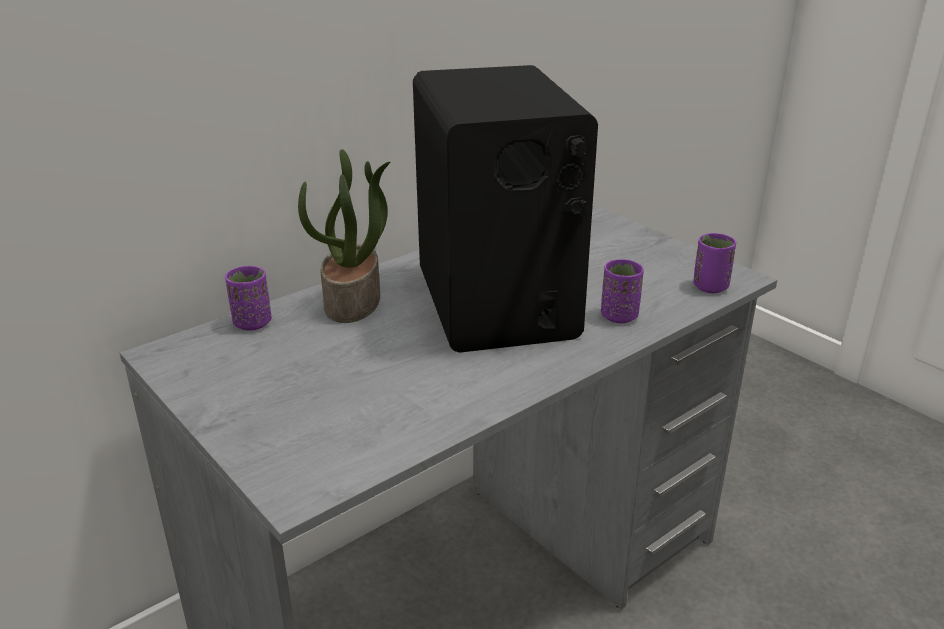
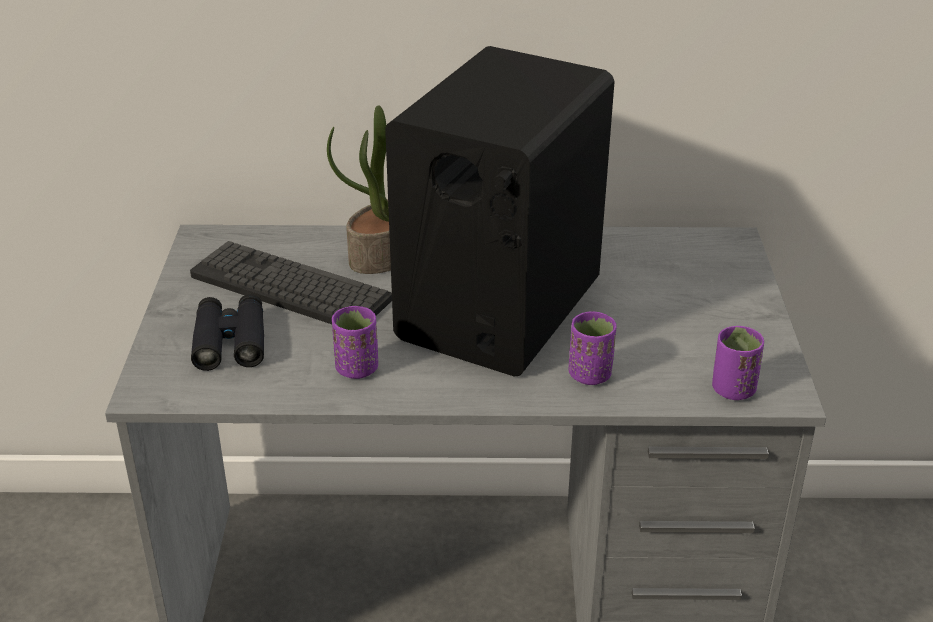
camera: 40 degrees right, 5 degrees up
(252, 323) = (291, 240): purple cup -> purple cup (357, 369)
(307, 356) = (290, 288): none -> keyboard
(316, 418) = (230, 341): none -> black binoculars

